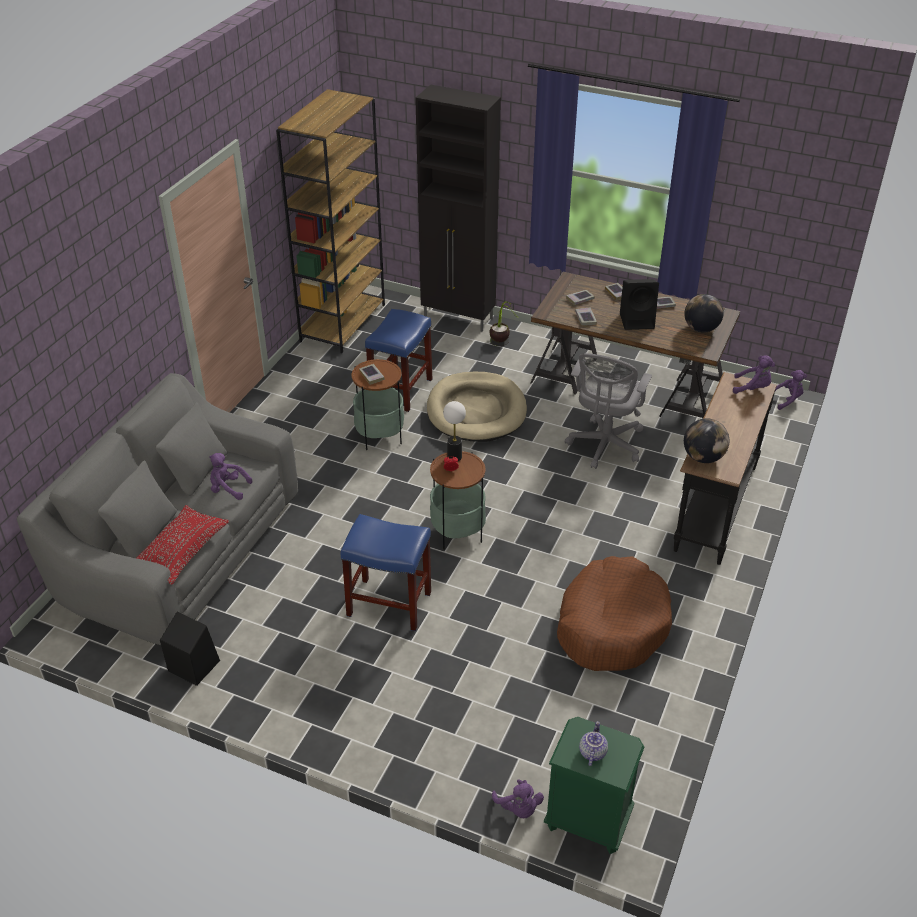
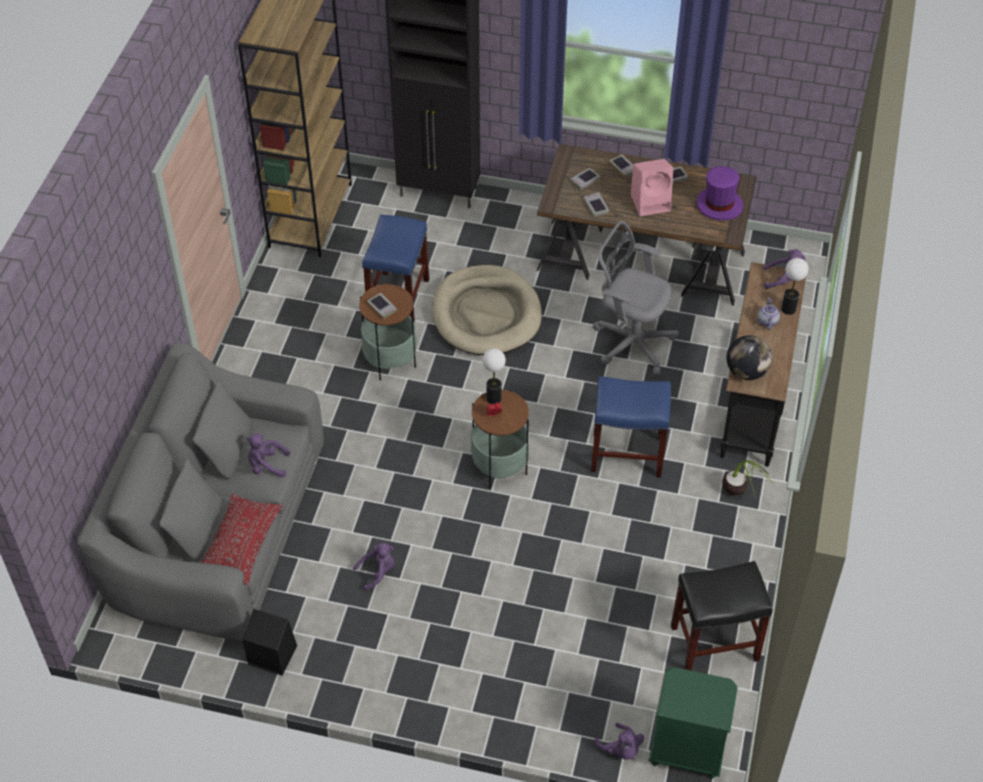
camera: 10 degrees left, 10 degrees up
(388, 604) = (449, 559): blue stool -> blue stool (626, 455)
(501, 347) = (495, 227): potted plant -> potted plant (740, 501)
(592, 752) = (692, 700): teapot -> teapot (767, 321)
(604, 446) = (630, 341): grey office chair -> grey office chair turned 105 degrees clockwise
(611, 625) = (673, 549): brown dog bed -> none
(637, 320) = (651, 202): black speaker -> pink speaker
(637, 718) = (714, 643): none -> black stool
(701, 329) = (719, 205): globe -> purple hat
(754, 411) = (788, 309): none -> table lamp
(787, 400) = (810, 258): purple plush toy -> purple plush toy (378, 572)

